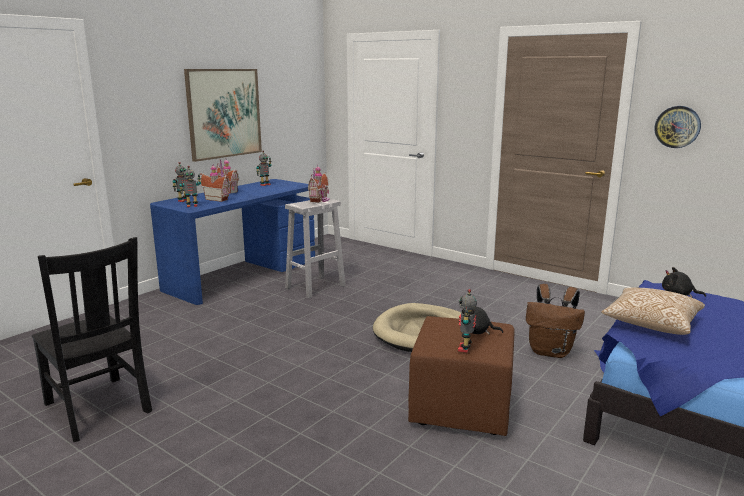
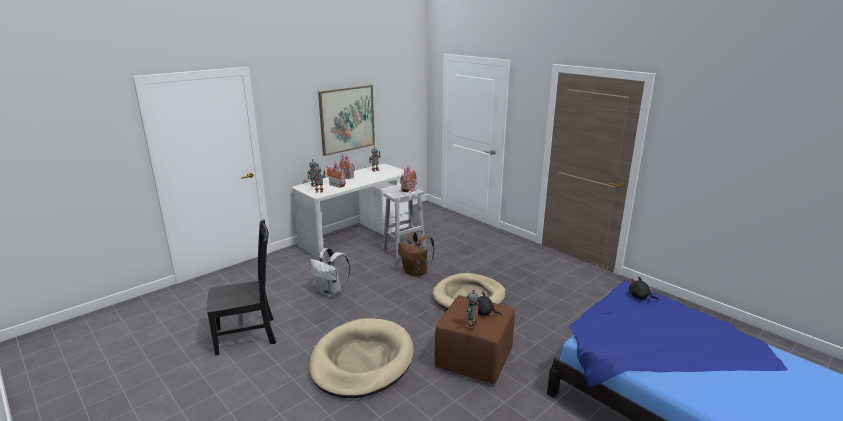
camera: 10 degrees right, 5 degrees up
(99, 409) = (248, 335): black chair -> black chair turned 75 degrees counterclockwise
(221, 342) = (330, 292): none -> white backpack
(242, 274) = (356, 235): blue desk -> white desk
(293, 427) = (362, 361): none -> beige dog bed
(551, 352) = (555, 322): brown backpack -> brown backpack (416, 272)
(651, 324) = (604, 320): pillow -> none
(677, 127) = (677, 158): wall clock -> none

